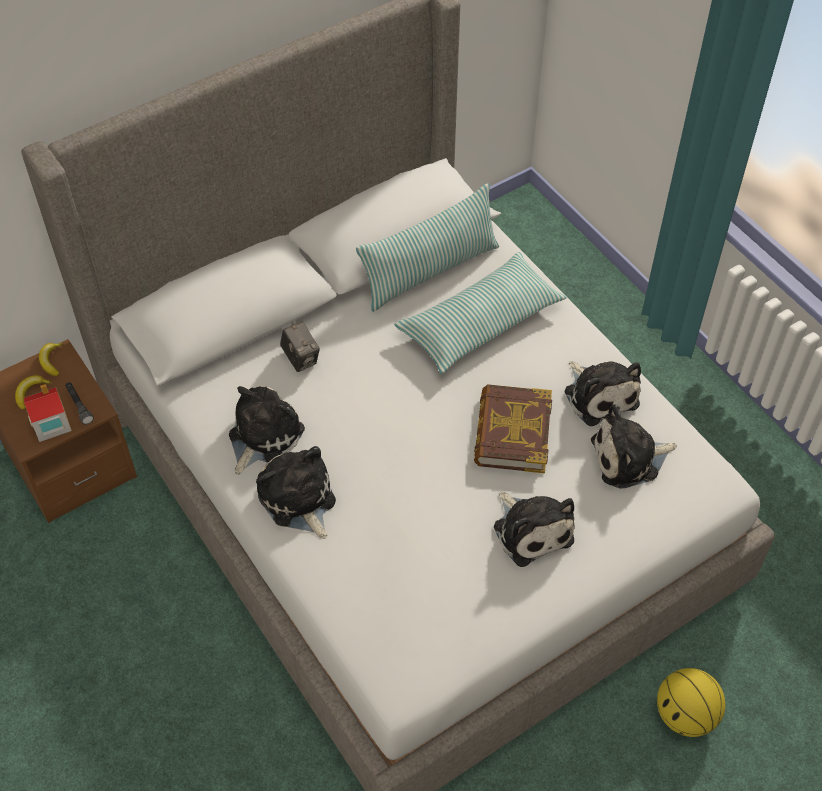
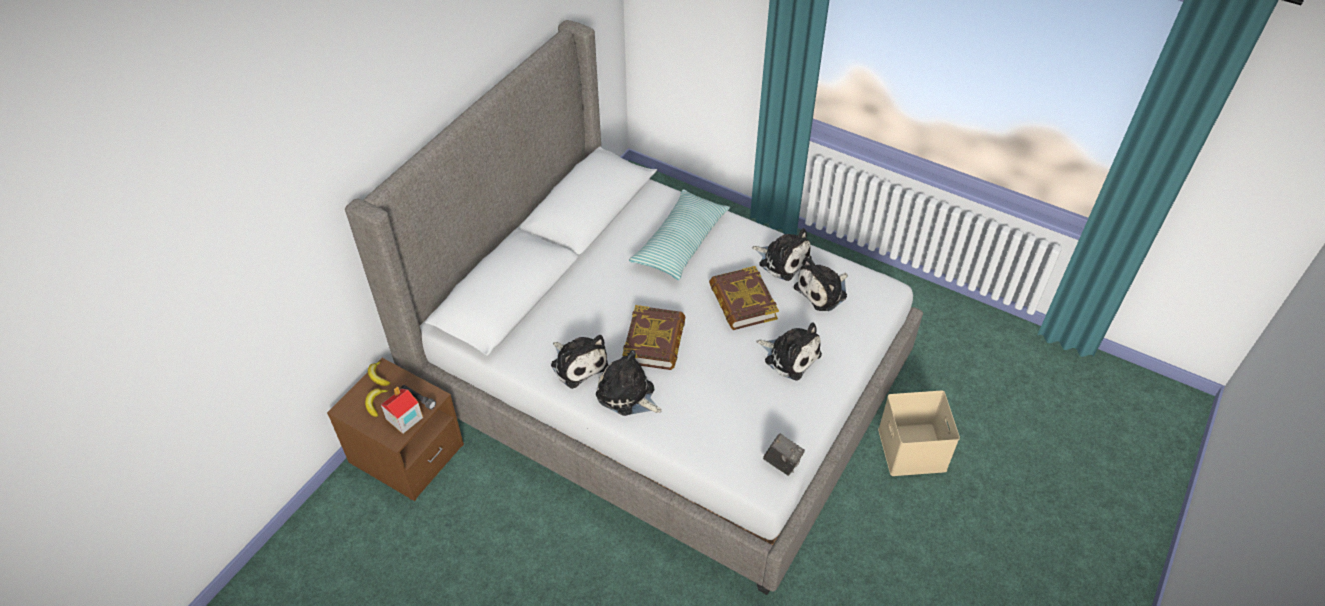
camera: 25 degrees left, 5 degrees down
(262, 436) = (578, 364): plush toy -> plush toy turned 135 degrees clockwise
(301, 358) = (574, 305): camera -> camera (782, 463)
(370, 443) = (654, 342): none -> book
(430, 271) = (628, 222): pillow -> none
(685, 715) = (913, 450): basketball -> beige storage box

